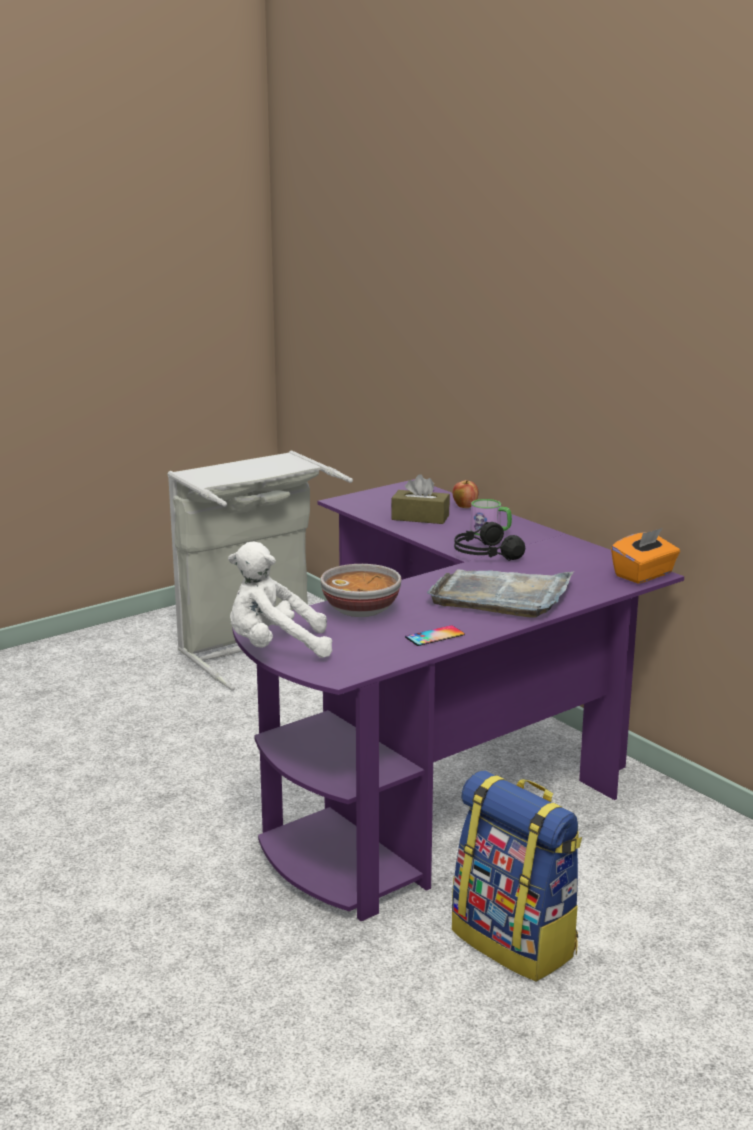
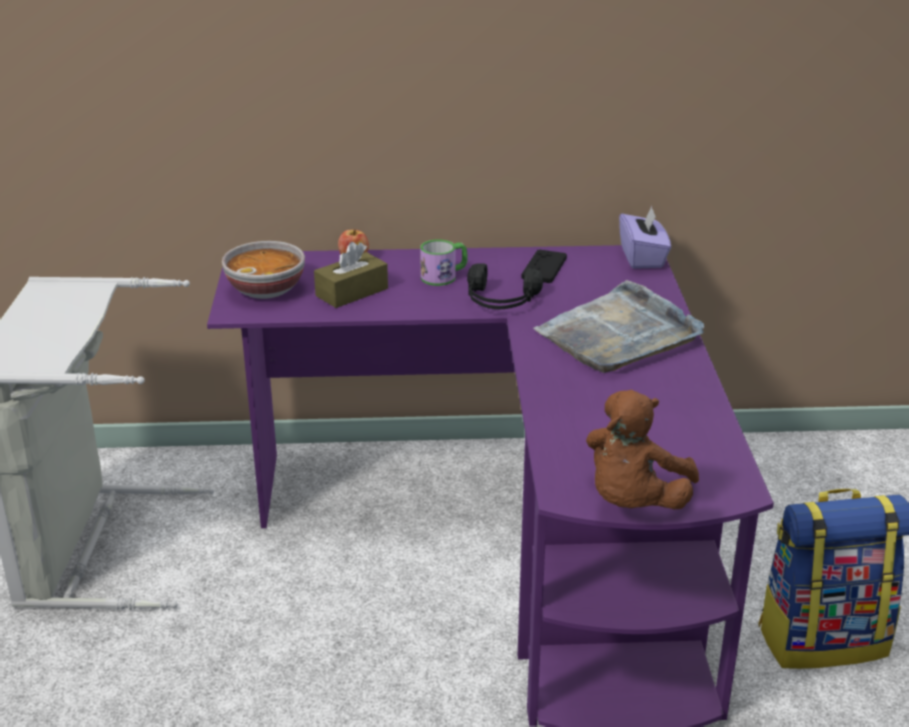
camera: 55 degrees left, 10 degrees up
(275, 649) = (633, 503): white plush toy -> brown plush toy
(362, 610) = (576, 415): bowl -> bowl (266, 289)
(435, 636) = (686, 403): phone -> none
(562, 553) = (544, 268): none -> black game controller
(644, 575) = (643, 257): orange tissue box -> purple tissue box

